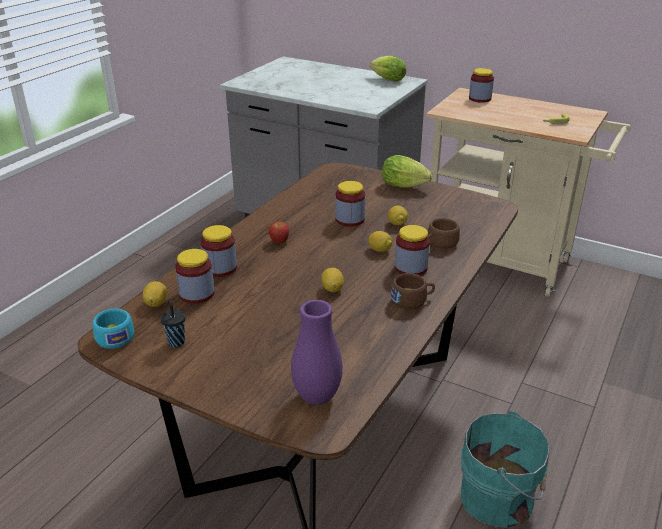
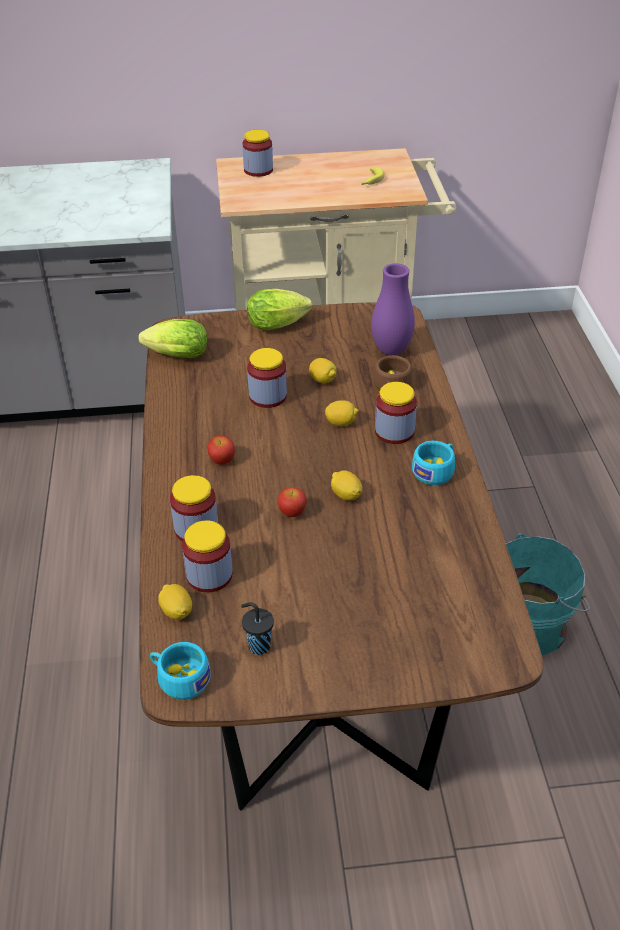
camera: 35 degrees left, 10 degrees up
(286, 283) = (292, 512): none -> apple
(317, 397) = (465, 627): purple vase -> purple vase (391, 350)
(386, 79) = (121, 173): lettuce -> lettuce (174, 356)
(412, 300) = (435, 470): brown cup -> turquoise cup

